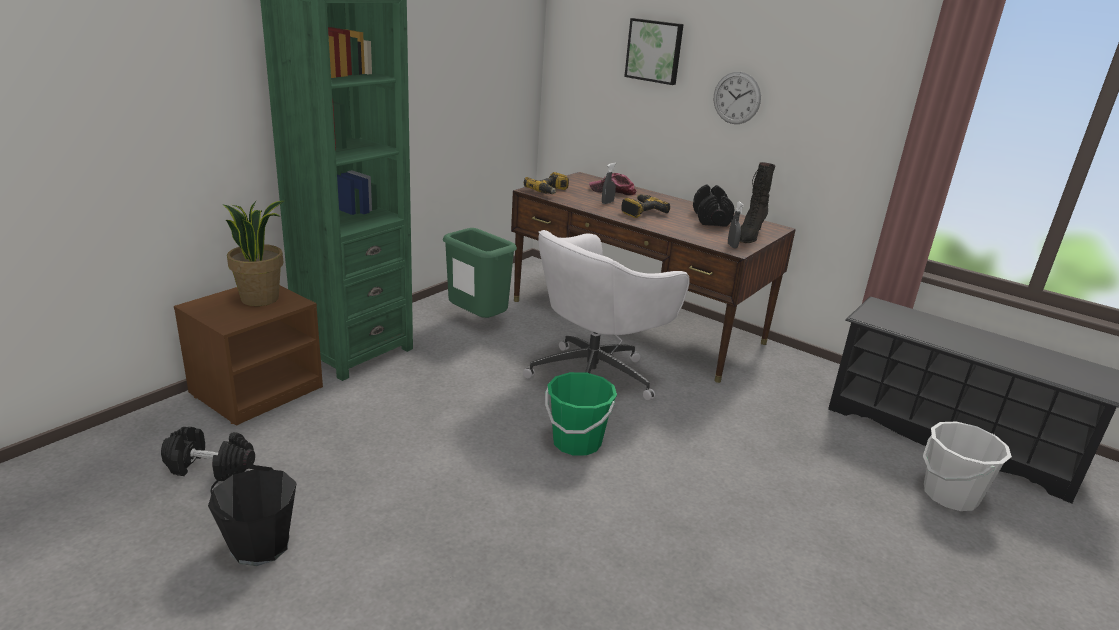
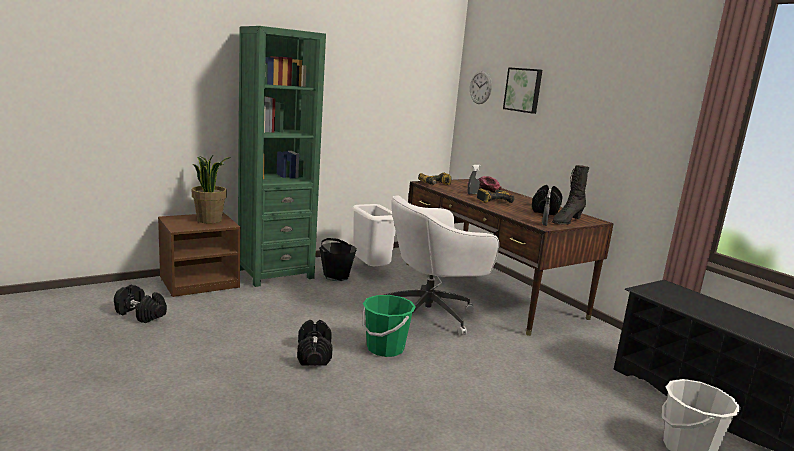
camera: 20 degrees right, 10 degrees down
(260, 545) = (134, 357): black bucket -> black bucket (336, 276)
(476, 322) = (370, 271): green trash can -> white trash can
(499, 474) = (314, 355): none -> black dumbbell
(736, 98) = (575, 122): wall clock -> wall clock (480, 87)

